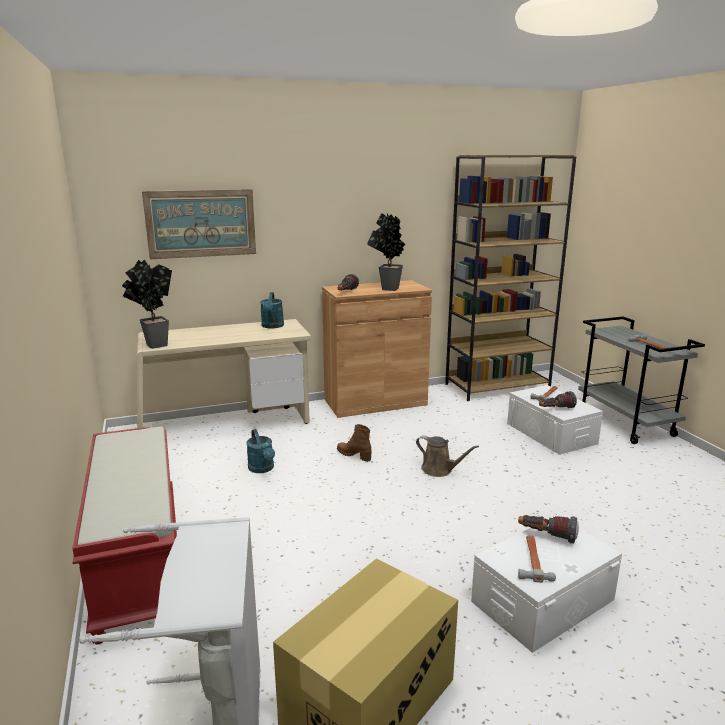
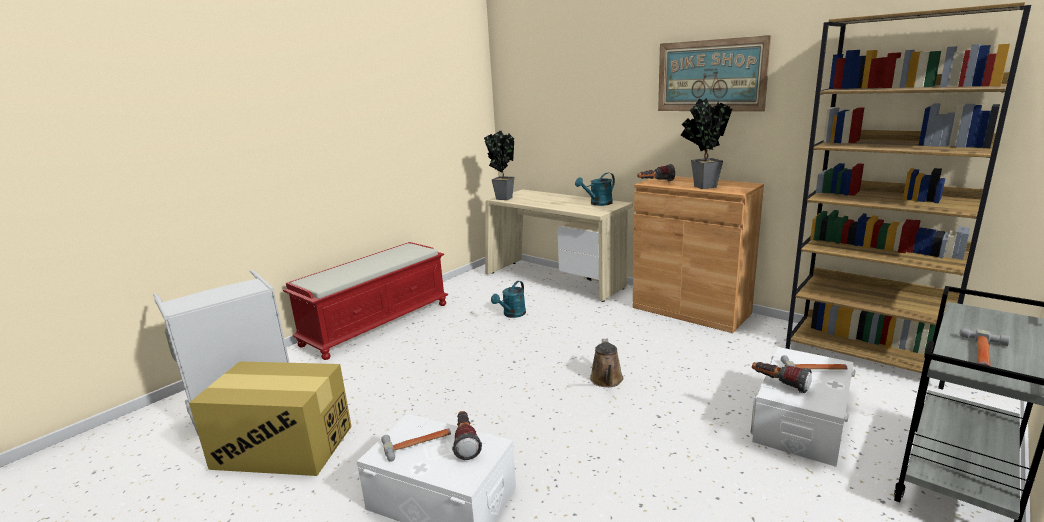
camera: 60 degrees right, 0 degrees up
(201, 223) = (565, 105): picture -> picture (710, 76)
(354, 455) = (578, 336): brown boot -> none

